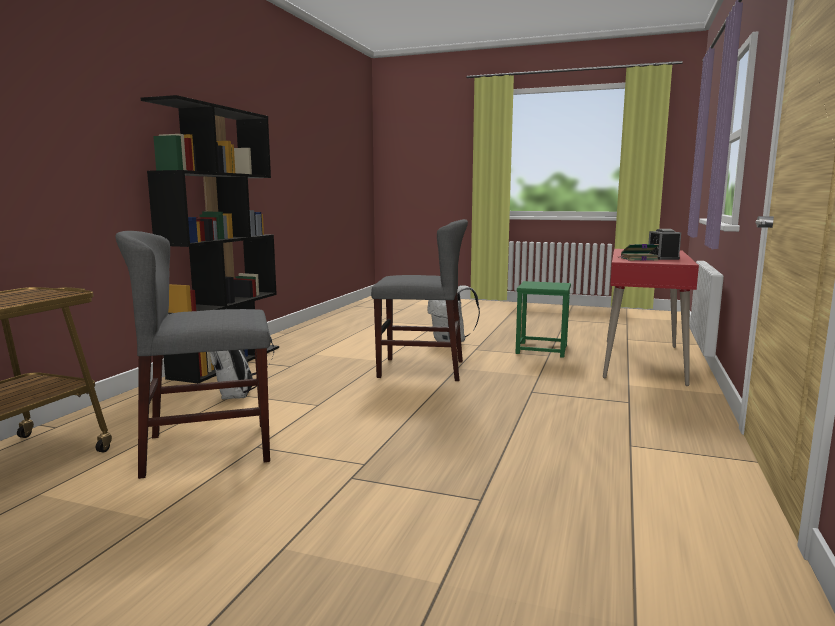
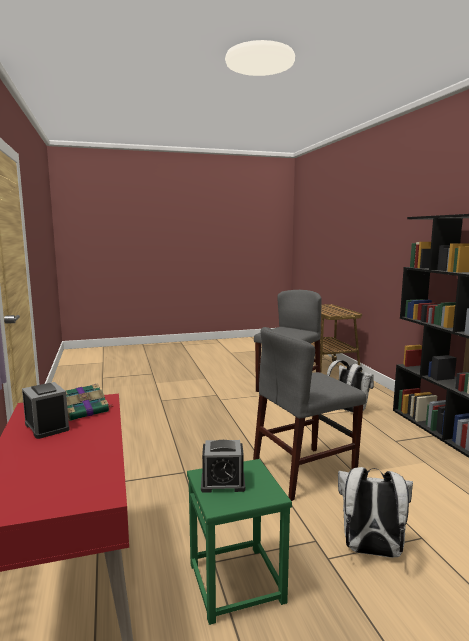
camera: 145 degrees right, 0 degrees up
(551, 286) = (223, 483): none -> alarm clock

